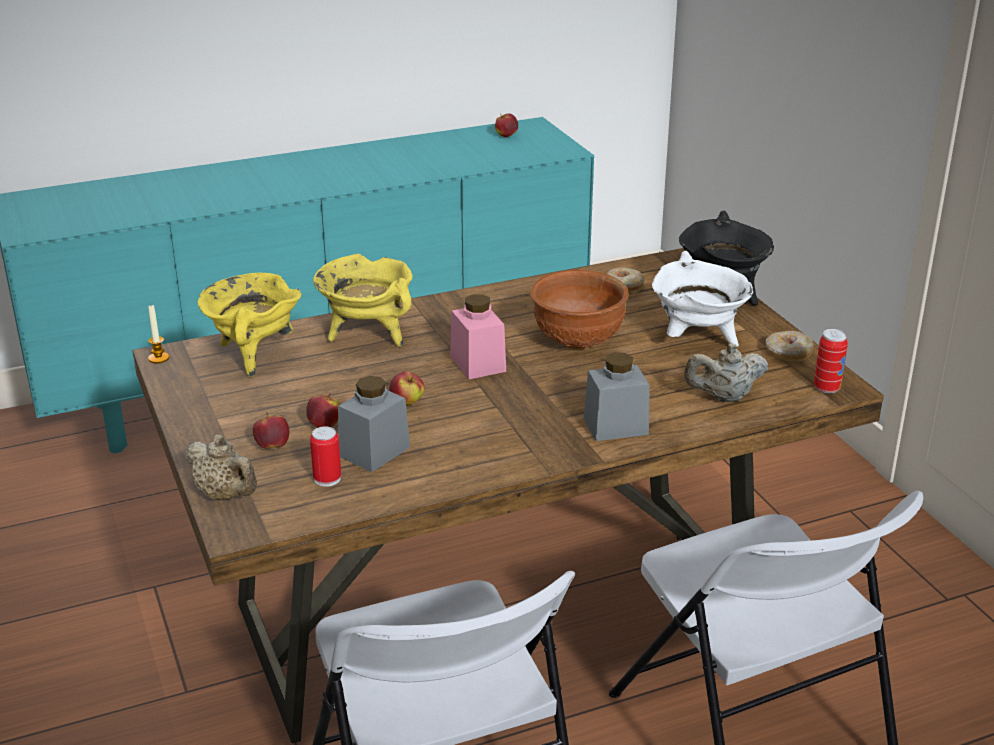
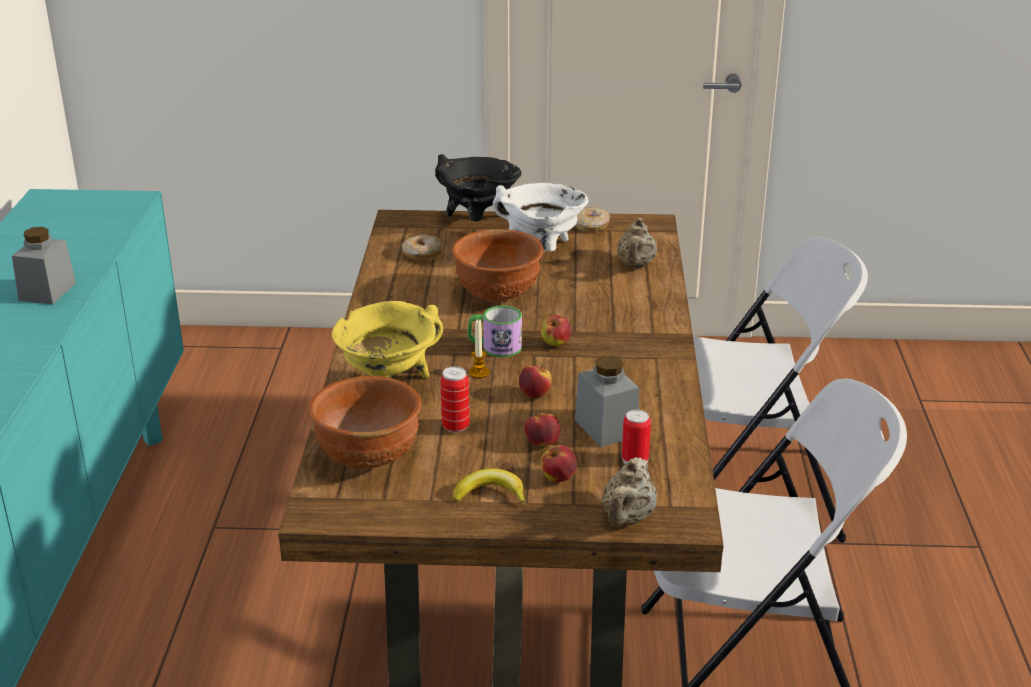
camera: 65 degrees left, 0 degrees up
(158, 358) = (318, 517): candle -> candle (479, 372)
(226, 495) = (627, 518): beige teapot -> beige teapot turned 135 degrees clockwise
(228, 420) = (490, 494): none -> banana
(253, 355) = (369, 458): yellow cooking pot -> brown bowl
(478, 363) = (494, 347): pink jar -> mug
(506, 136) = (51, 215): apple -> apple (555, 344)
(615, 426) = (645, 315): grey jar -> grey jar (47, 291)
(827, 388) = (651, 228): can -> can (455, 427)

